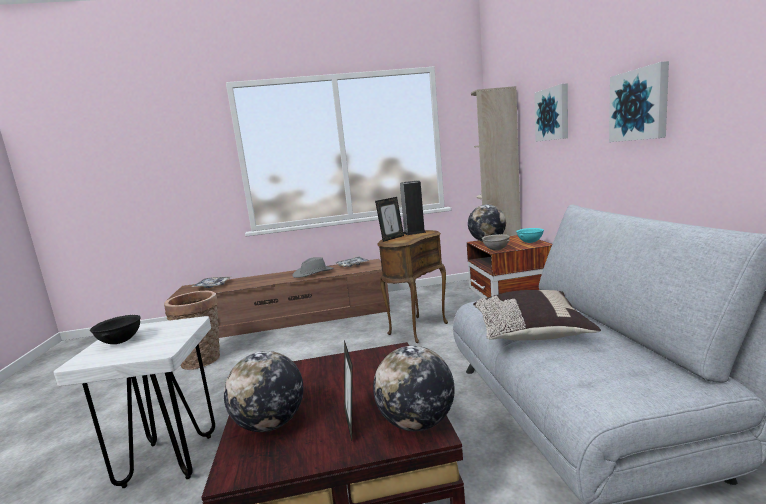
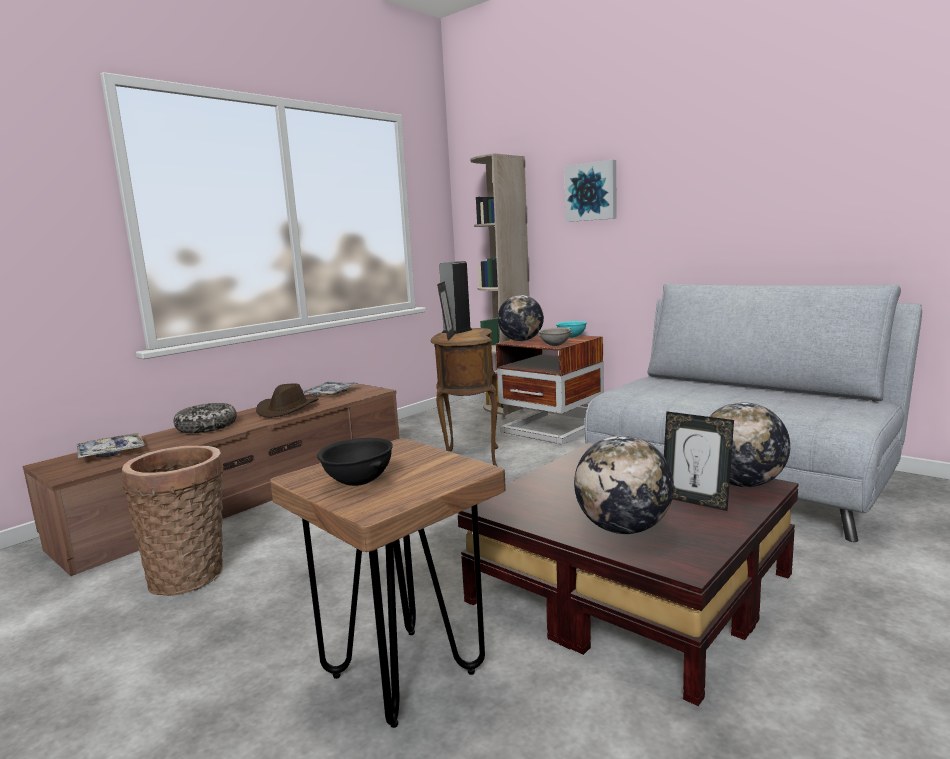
camera: 40 degrees left, 0 degrees up
(170, 460) = (404, 674): white stool -> brown stool
(265, 278) = (207, 427): none -> bowl
(313, 273) = (287, 409): grey hat -> brown hat
(529, 331) = (712, 401): pillow -> none
(640, 105) = (719, 187): picture -> none

